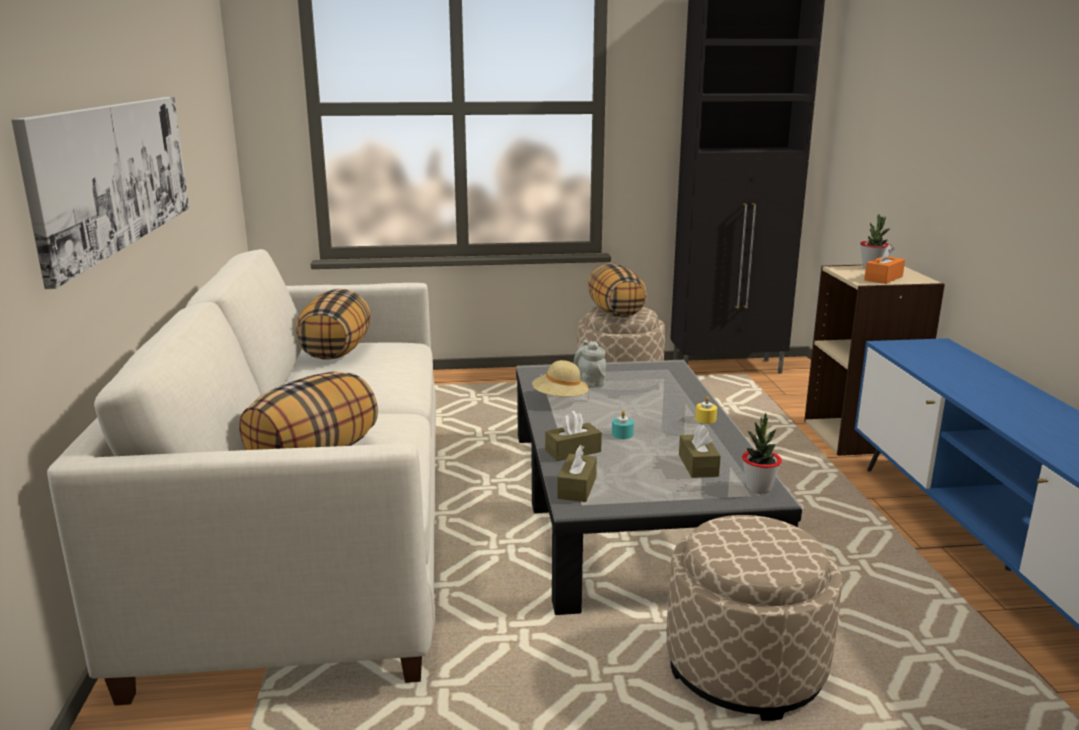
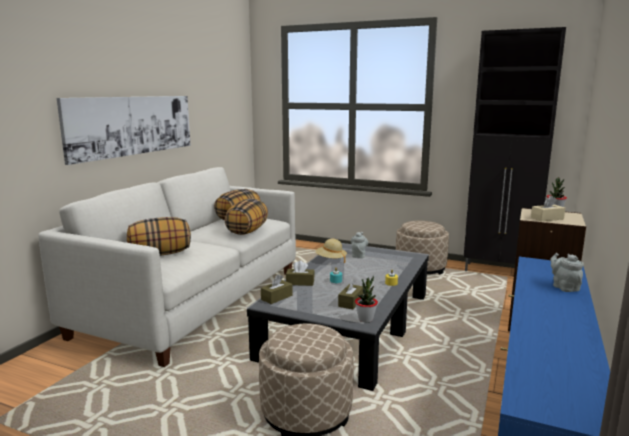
camera: 30 degrees right, 5 degrees down
(615, 312) = (418, 224): pillow -> pillow (247, 231)
(883, 278) = (547, 218): orange tissue box -> beige tissue box
(984, 376) = (564, 287): none -> grey teapot

